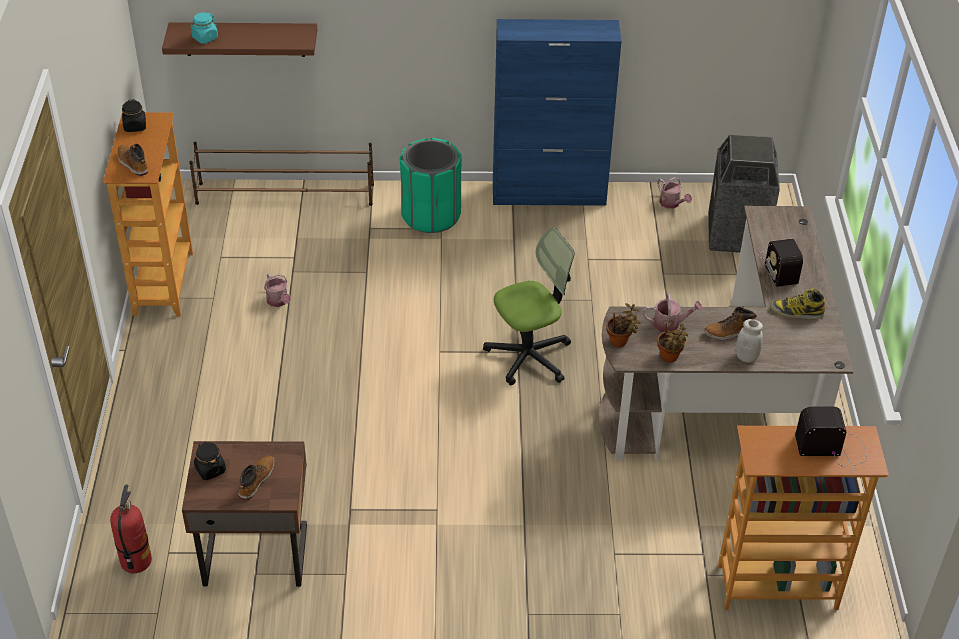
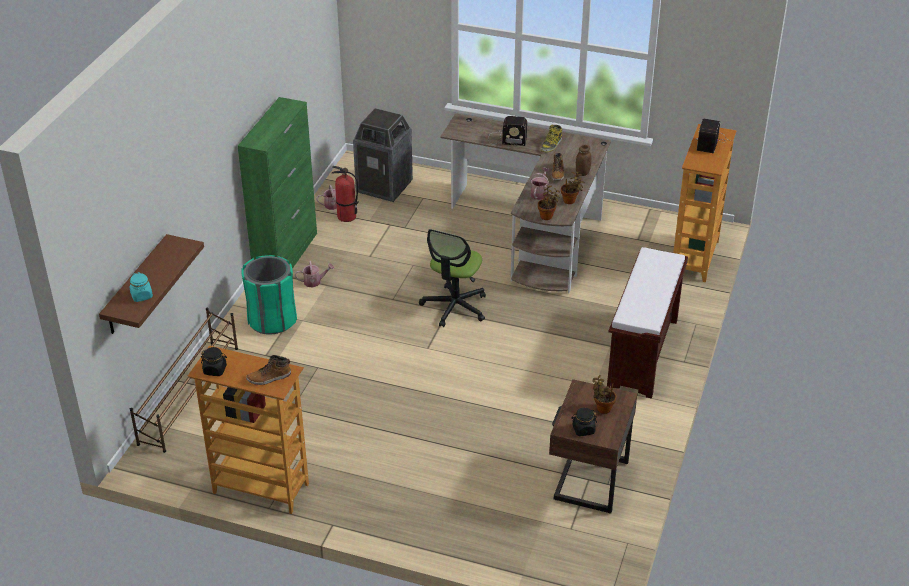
camera: 70 degrees left, 5 degrees down
(136, 561) = (573, 549): fire extinguisher -> fire extinguisher (346, 217)
(256, 480) = (602, 408): boot -> potted plant
(278, 301) = (324, 422): watering can -> watering can (315, 281)
(522, 564) = (643, 354): none -> brown bench
(529, 356) = (454, 307): office chair -> office chair turned 150 degrees counterclockwise
(549, 194) = (286, 256): blue cabinet -> green cabinet
(746, 357) = (582, 173): white jar -> brown jar

